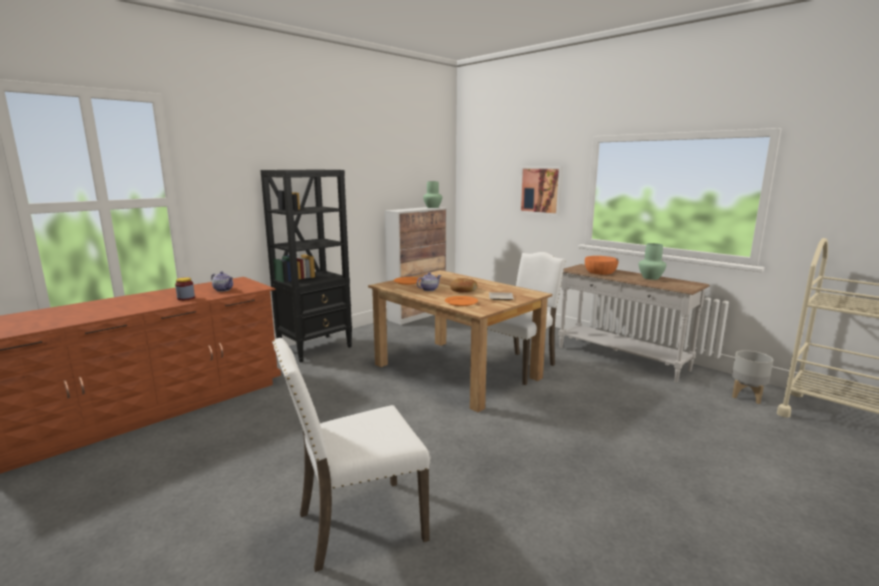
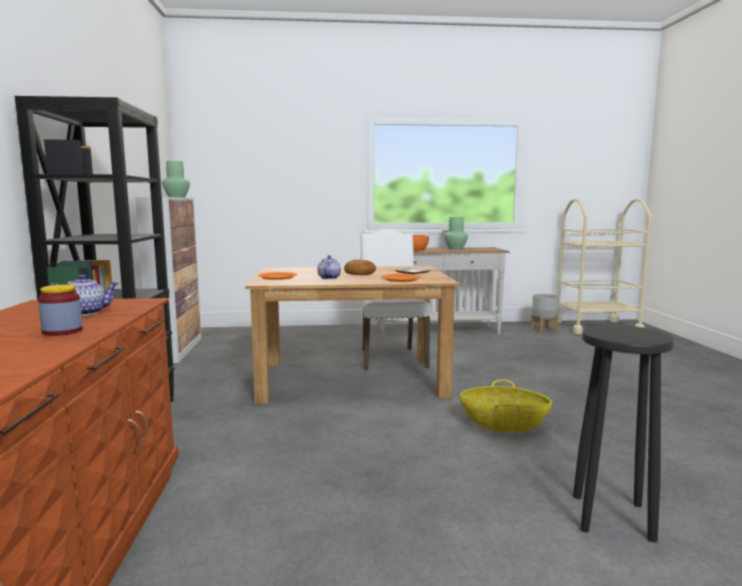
camera: 50 degrees left, 5 degrees down
(357, 525) = (610, 516): white chair -> black stool
(459, 445) = (504, 424): none -> basket
(540, 190) = (308, 175): picture -> none

